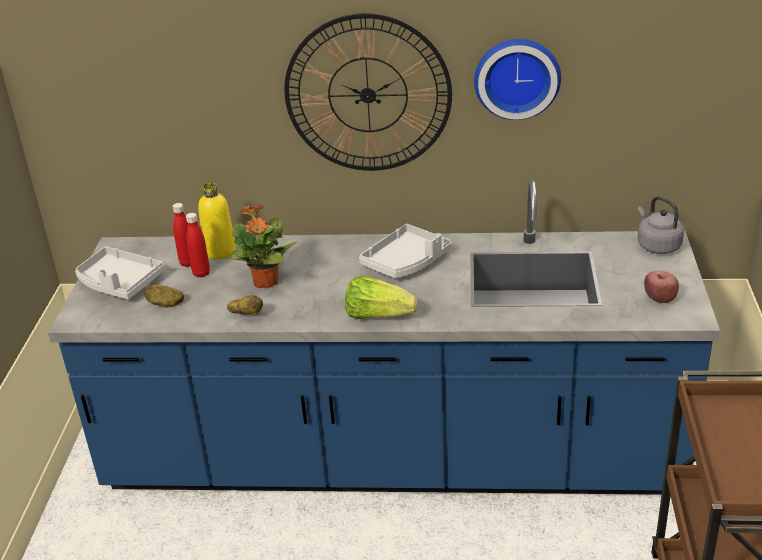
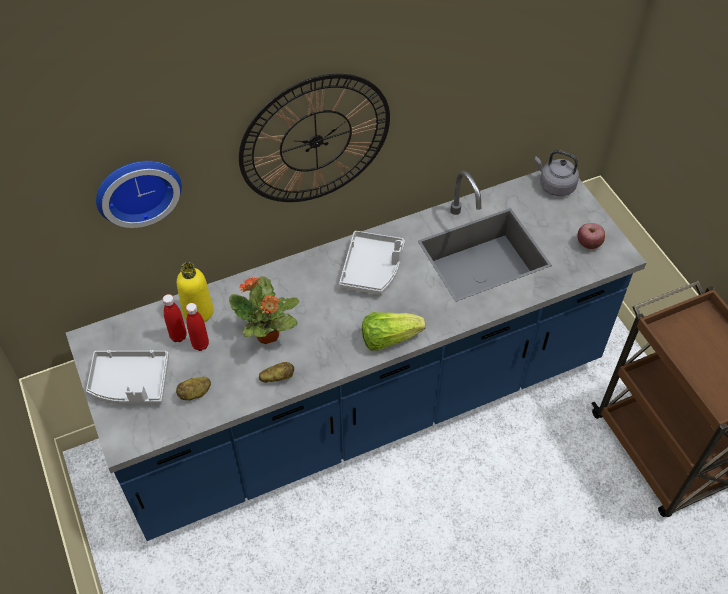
camera: 30 degrees left, 20 degrees up
(517, 77) = (444, 90): wall clock -> wall clock (137, 188)

